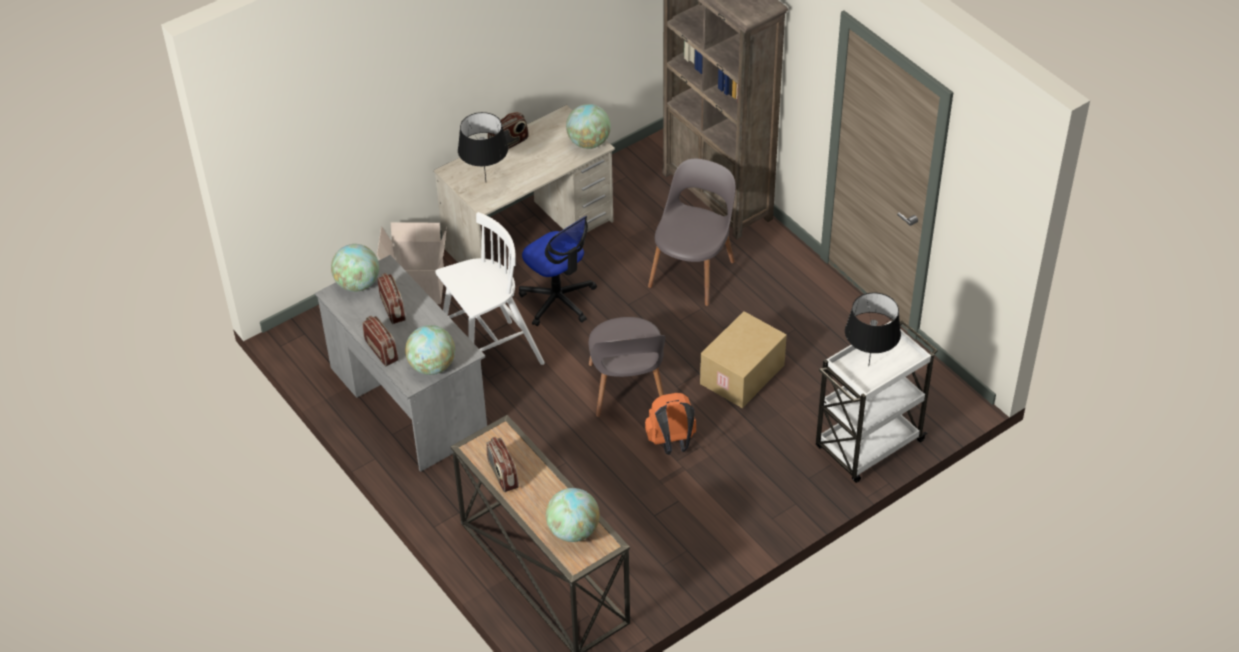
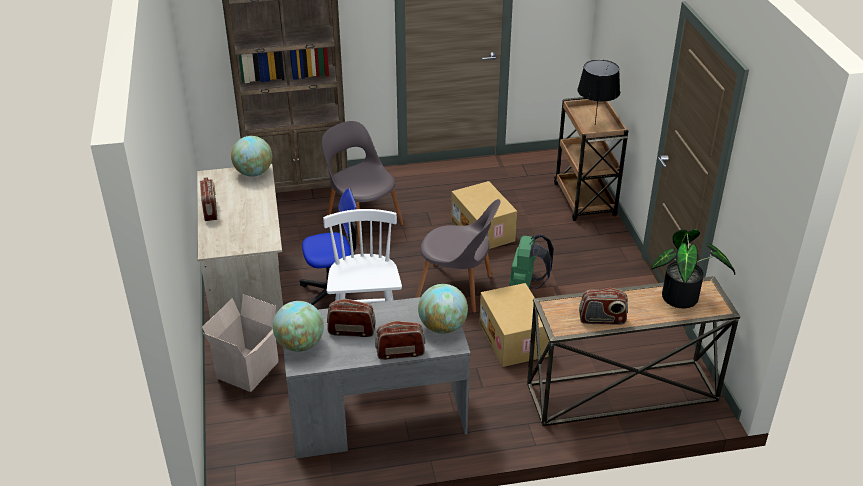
camera: 65 degrees left, 10 degrees down
(486, 182) = (244, 235): black table lamp -> none
(573, 462) = (514, 340): none -> cardboard box
(573, 531) = (684, 299): globe -> potted plant
(672, 443) = (527, 283): orange backpack -> green backpack
(867, 445) = (585, 201): white cart -> brown cart

